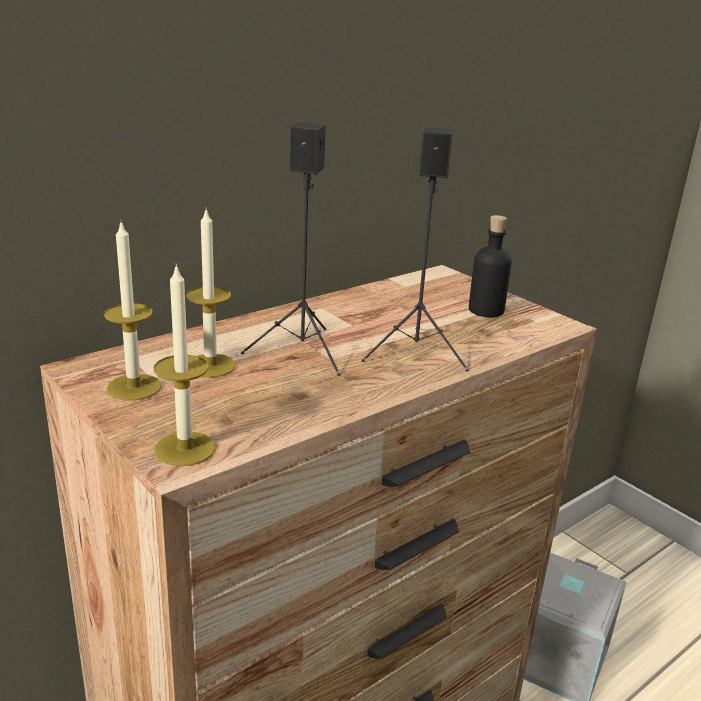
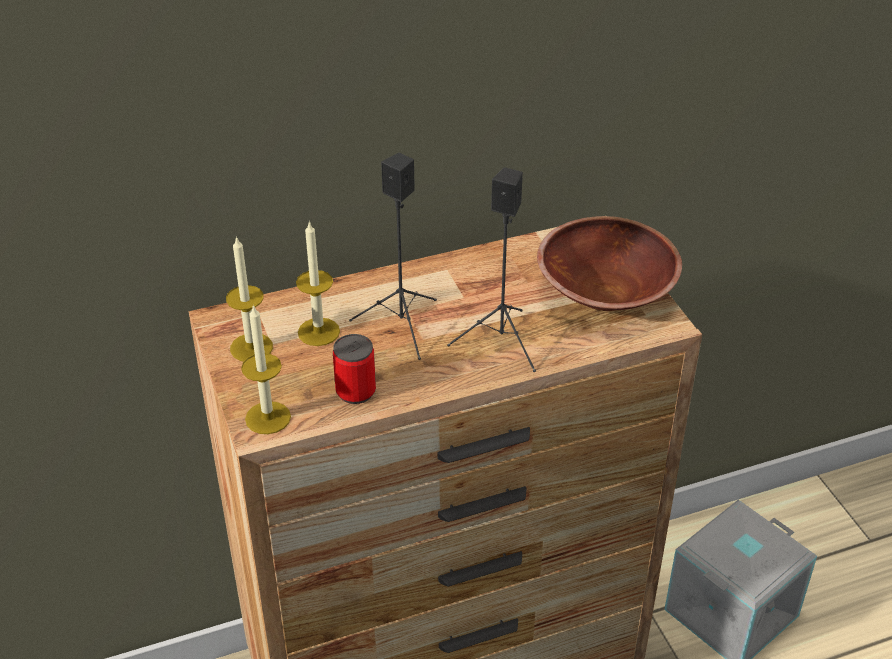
camera: 20 degrees right, 15 degrees up
(283, 410) = (355, 391): none -> can
(486, 310) = (605, 293): black bottle -> brown bowl

